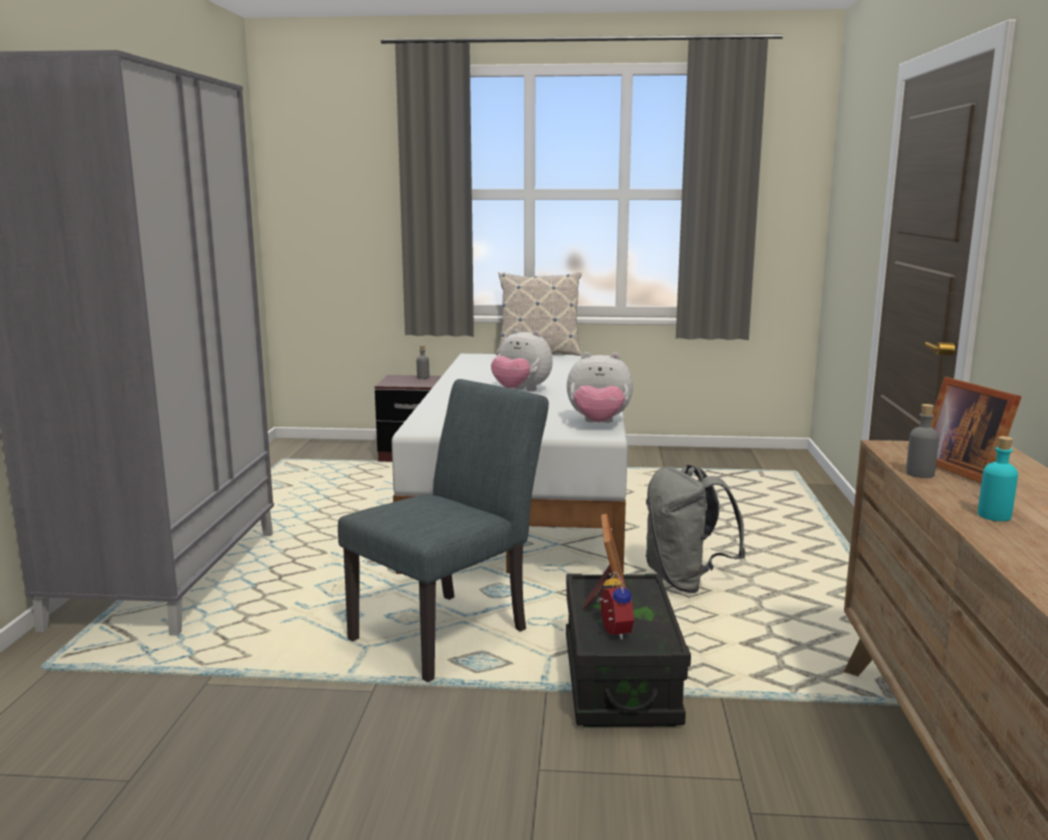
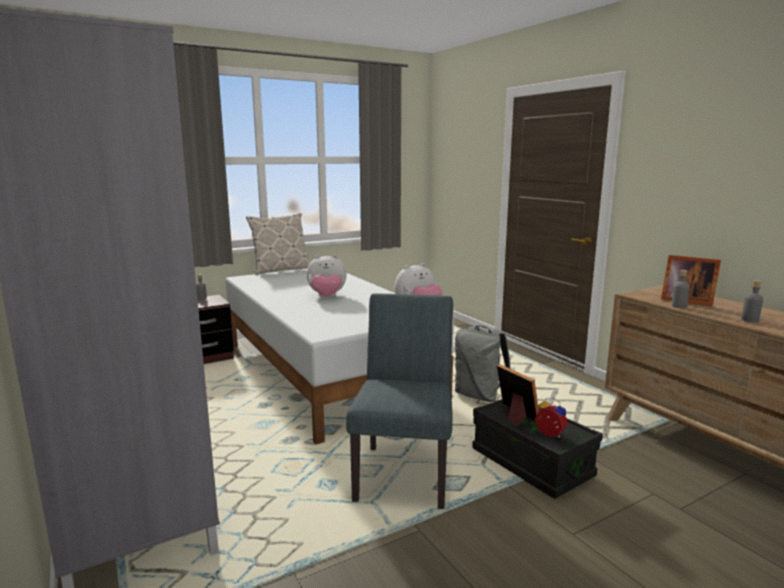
camera: 35 degrees left, 0 degrees up
(994, 516) = (750, 320): turquoise bottle -> grey bottle

